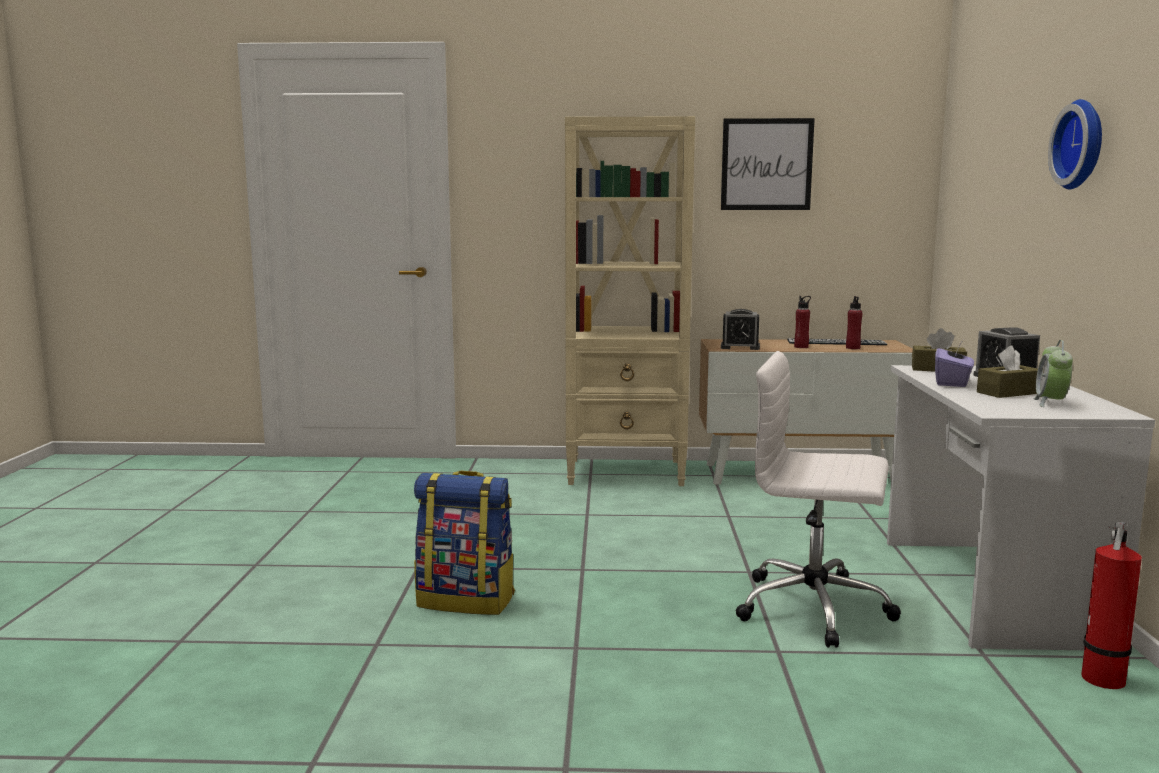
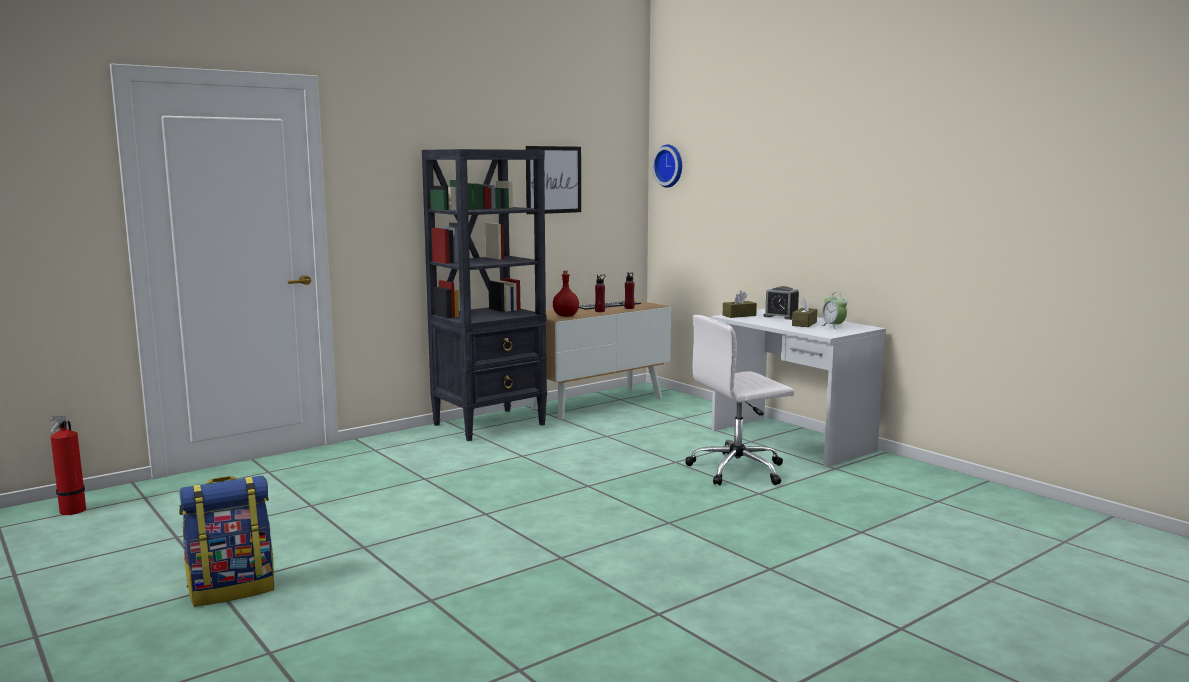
camera: 40 degrees left, 0 degrees up
(467, 600) = (560, 521): backpack -> backpack (232, 589)
(627, 472) = (490, 424): beige bookcase -> black bookcase
(740, 347) = (565, 316): alarm clock -> red bottle
(952, 383) = (768, 322): purple tissue box -> none
(1083, 144) = (803, 180): wall clock -> wall clock (670, 166)
(1102, 681) = (888, 465): fire extinguisher -> fire extinguisher (71, 512)

